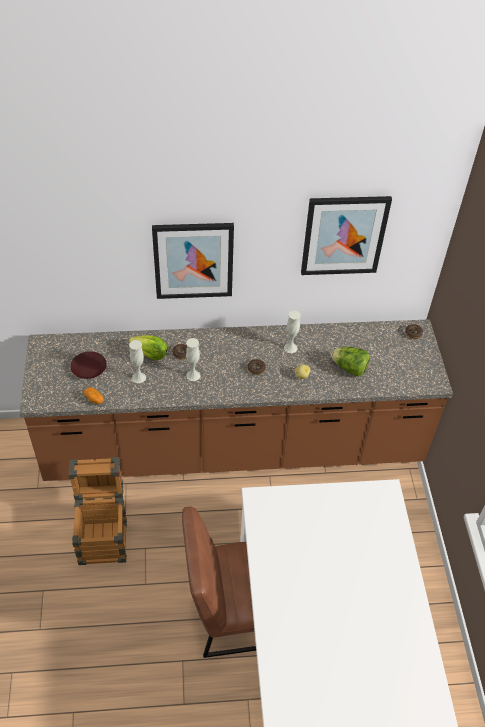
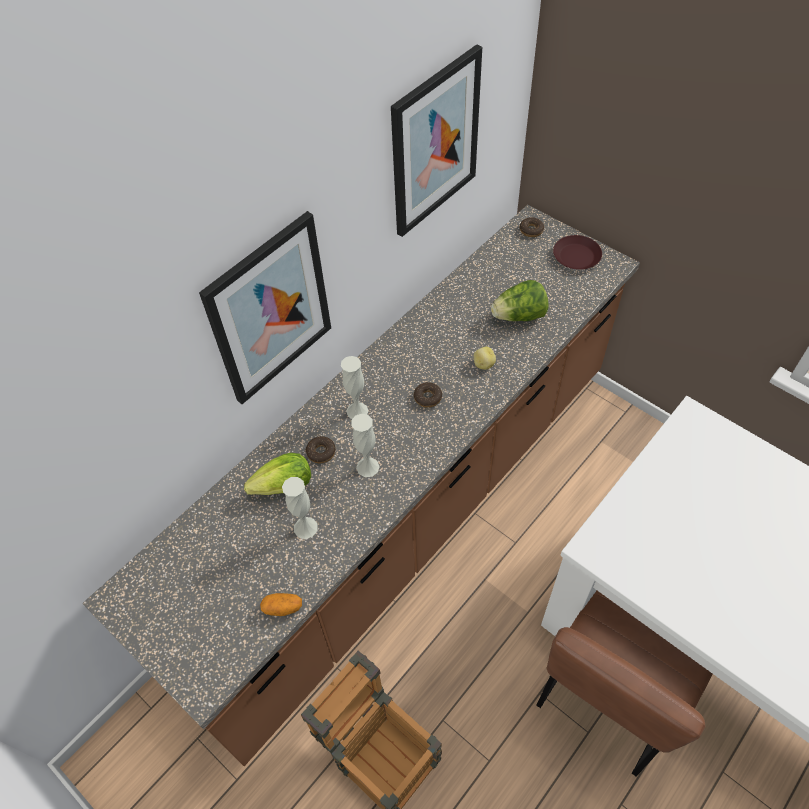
camera: 40 degrees left, 5 degrees up
(89, 368) = (225, 573): brown plate -> brown plate (577, 257)
(290, 348) = (434, 343): white vase -> white vase (357, 411)

